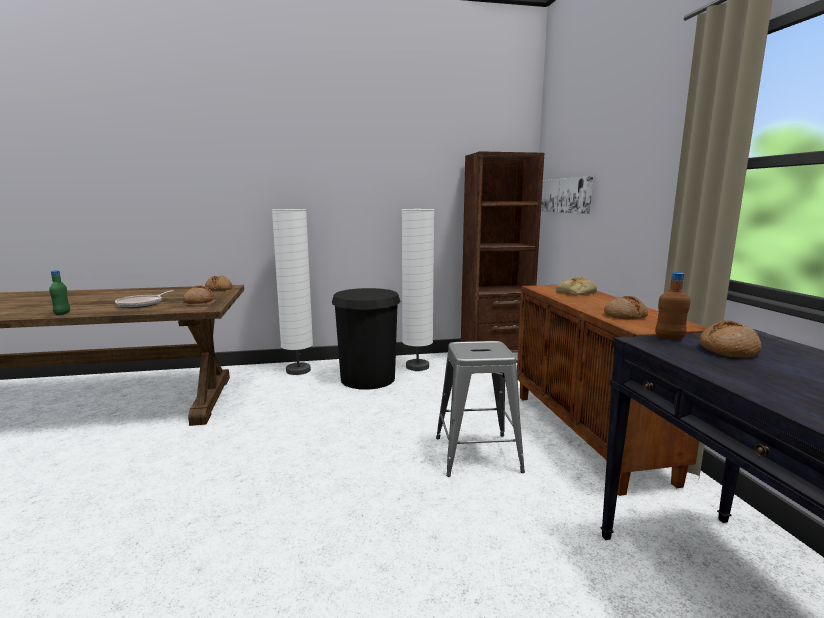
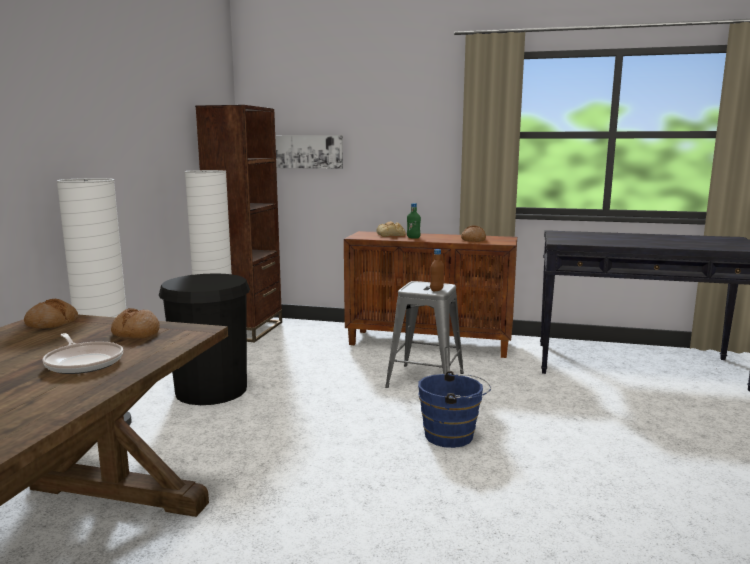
camera: 65 degrees left, 0 degrees up
(62, 314) = (53, 411): green bottle -> green bottle (413, 238)
(350, 498) = (453, 436): none -> blue bucket
(669, 338) = (555, 239): brown bottle -> brown bottle (436, 290)
(727, 350) = (581, 238): bread -> none

